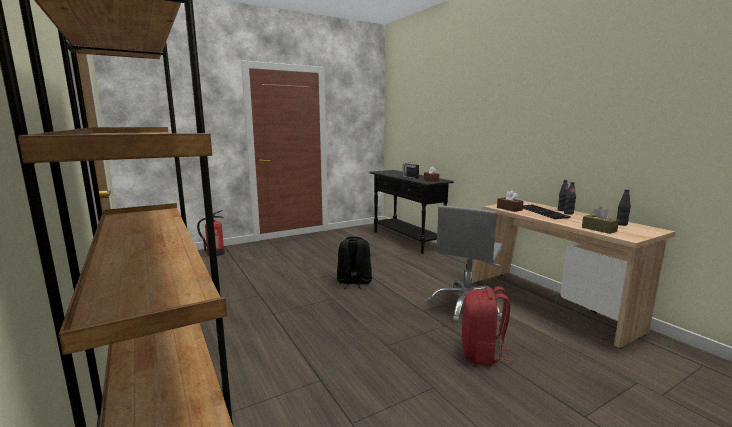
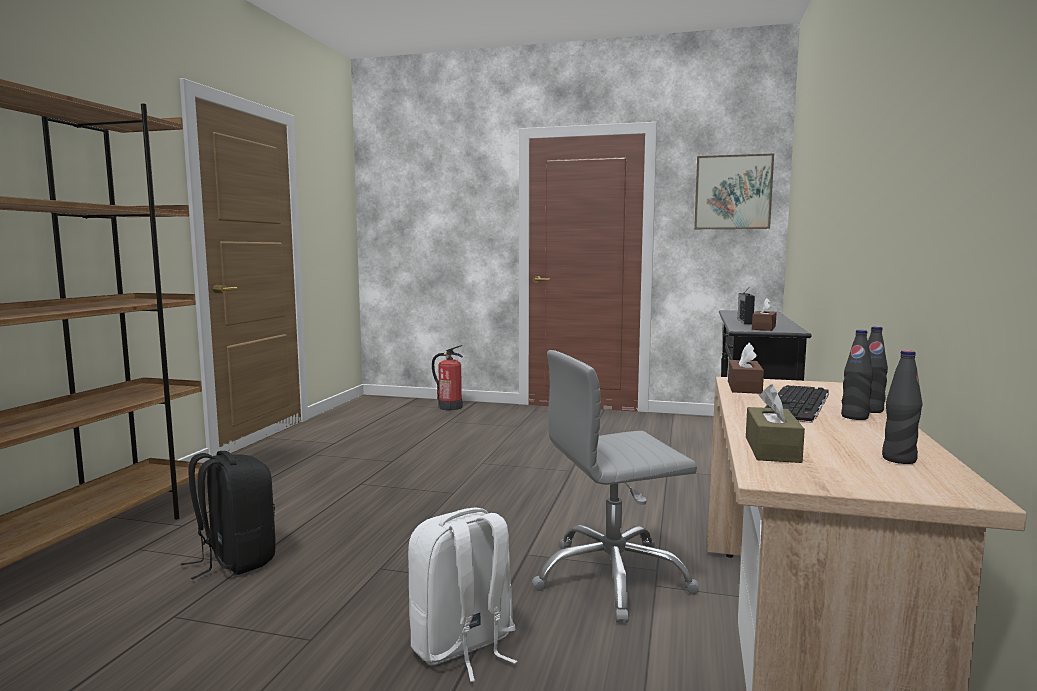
camera: 45 degrees right, 5 degrees down
(354, 282) = (522, 484): black backpack -> black backpack (235, 560)
(361, 109) = (733, 192): none -> picture
(482, 354) = (463, 646): red backpack -> white backpack

